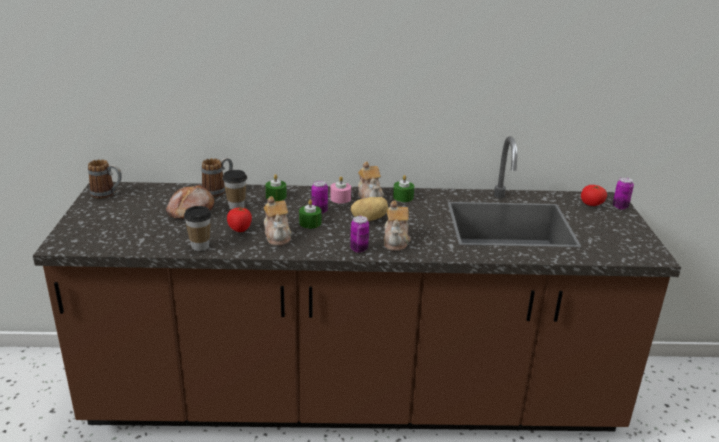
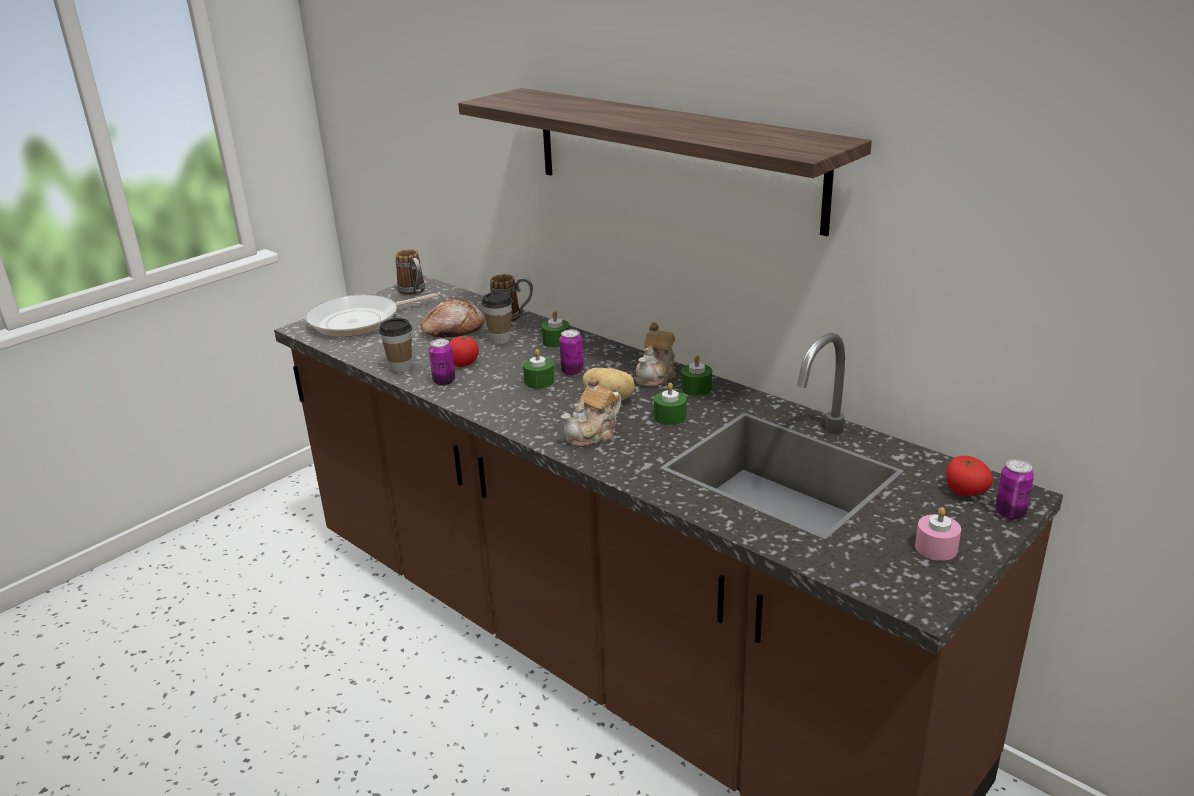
camera: 45 degrees right, 0 degrees up
(102, 226) = (360, 321): none -> frying pan
(278, 235) = (485, 383): teapot -> none
(340, 198) = (620, 366): pink candle -> pink candle (936, 548)
(359, 249) = (537, 428): can -> can (444, 381)
(361, 47) = (672, 156): none -> shelf
(417, 217) = (670, 417): none -> green candle

